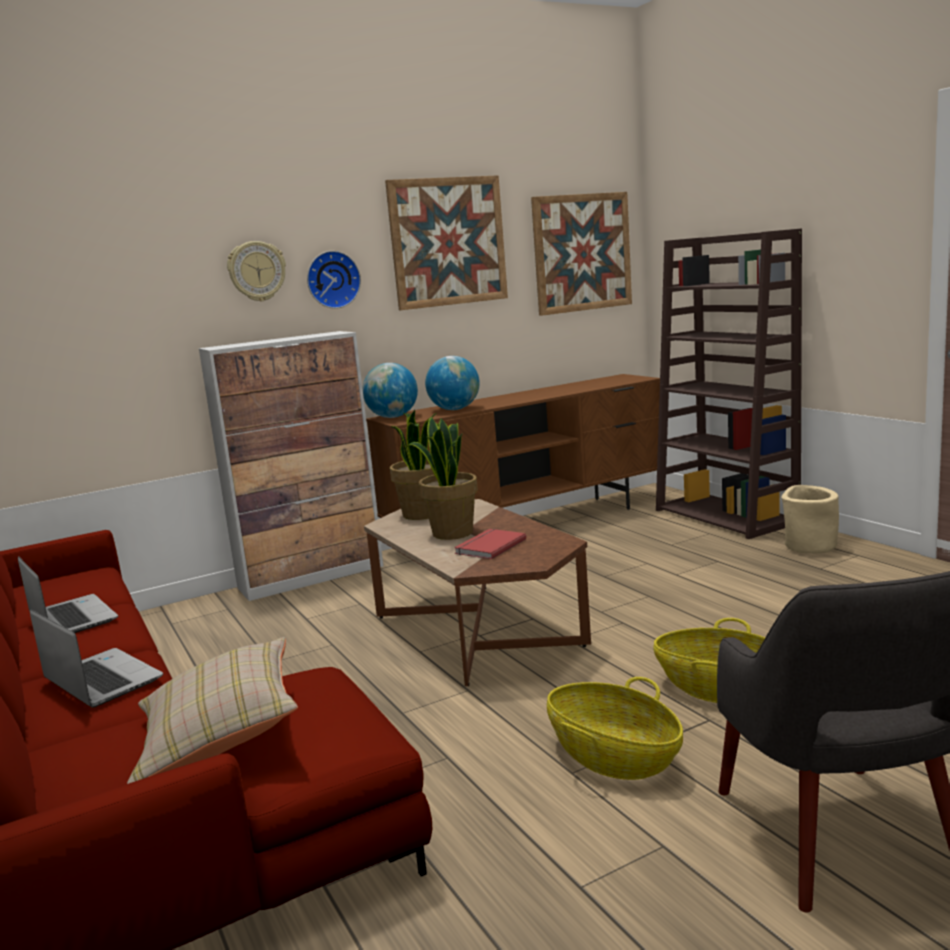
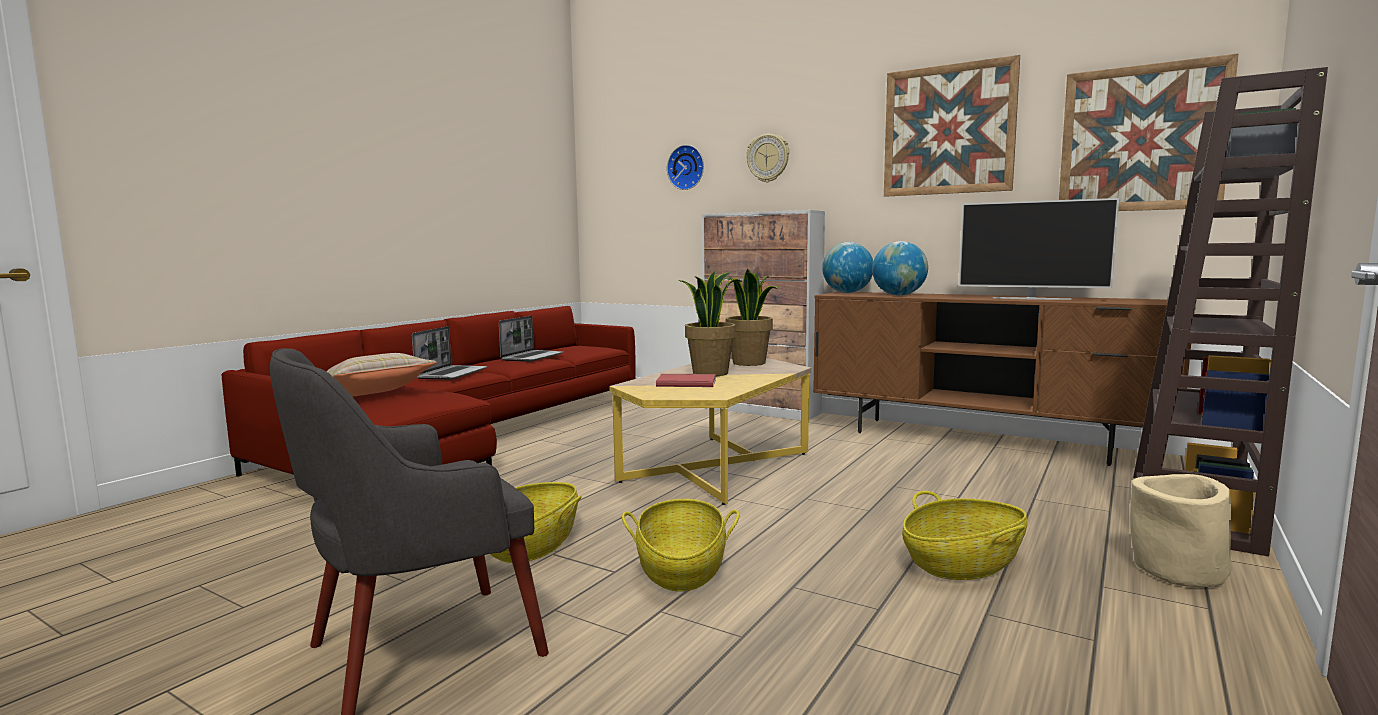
camera: 60 degrees right, 5 degrees down
(332, 279) = (827, 166): wall clock -> wall clock (687, 167)
(476, 631) = (716, 467): brown coffee table -> yellow coffee table
(557, 392) = (1031, 298): none -> television
(768, 592) = (963, 563): none -> basket

